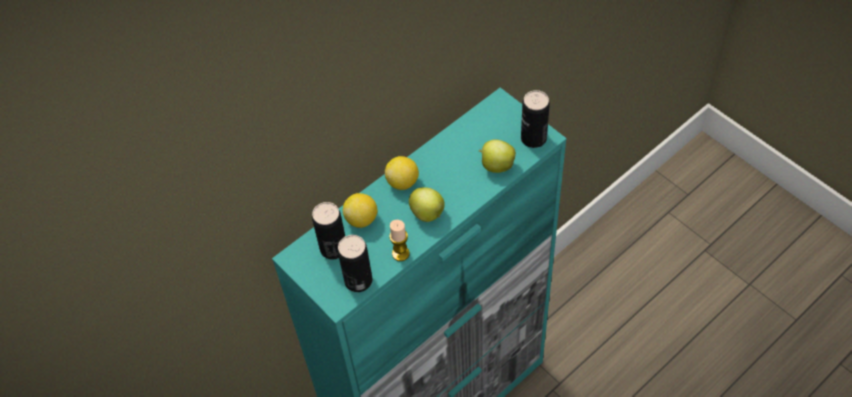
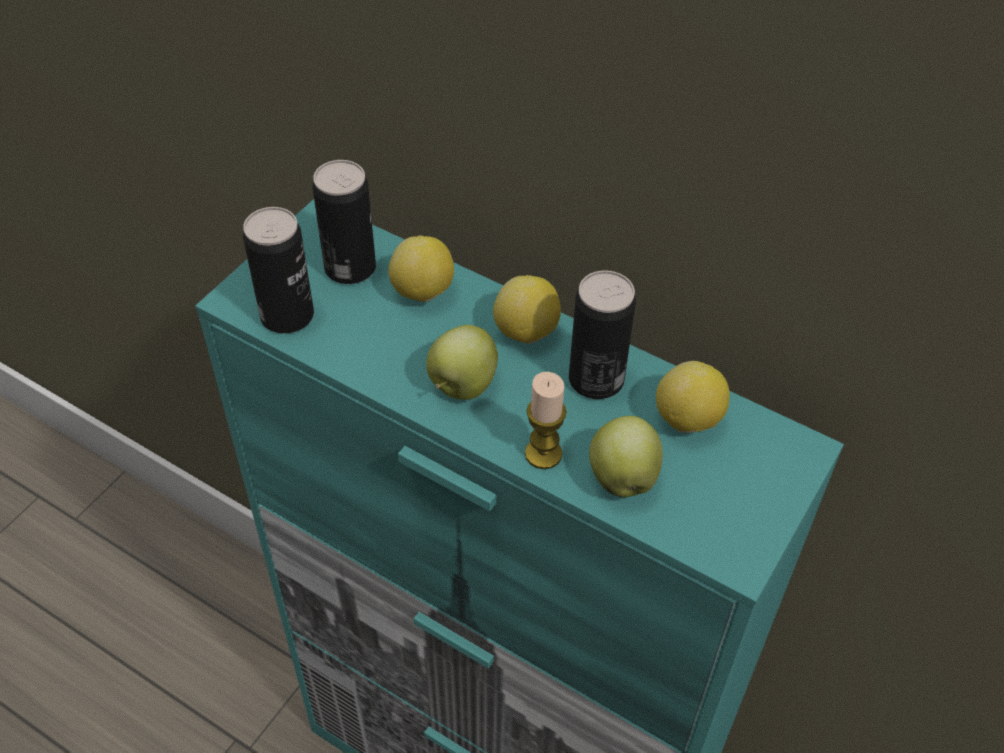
camera: 70 degrees right, 5 degrees down
(400, 253) = (359, 363): candle -> candle (543, 454)
(473, 135) = (688, 420): none -> lemon
(533, 138) = (725, 533): can -> can (596, 380)

